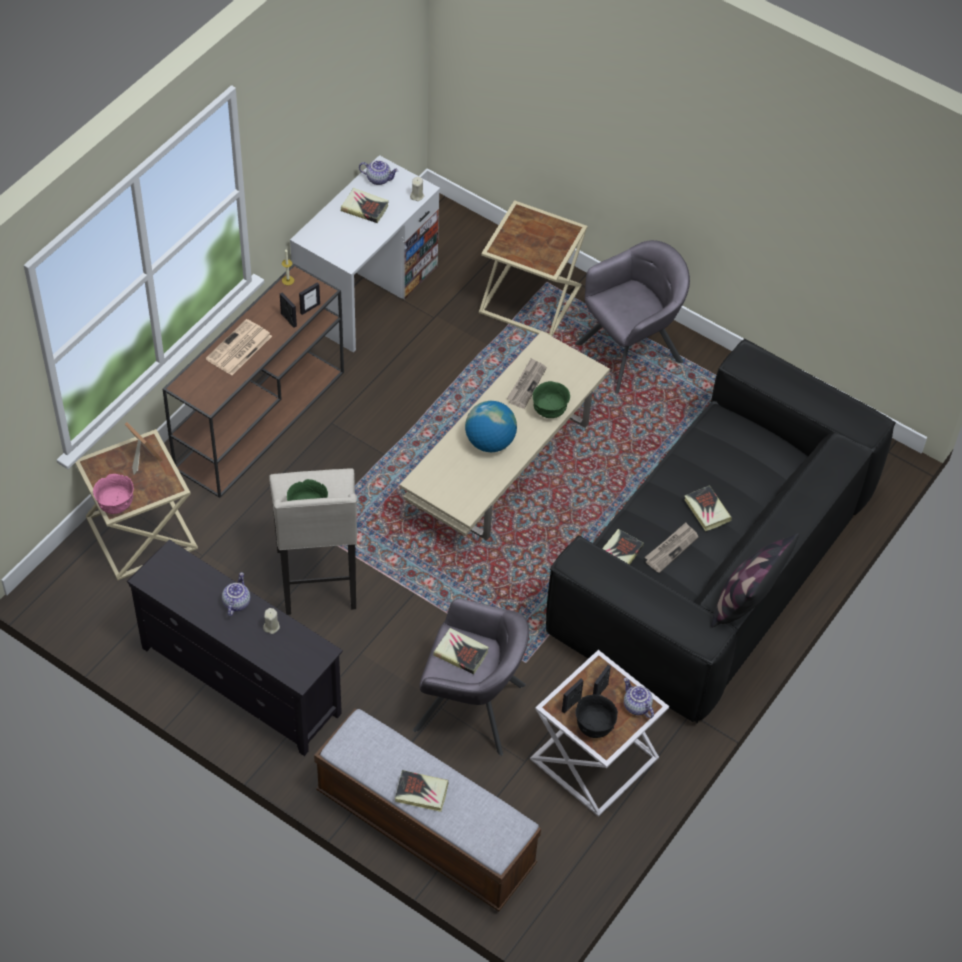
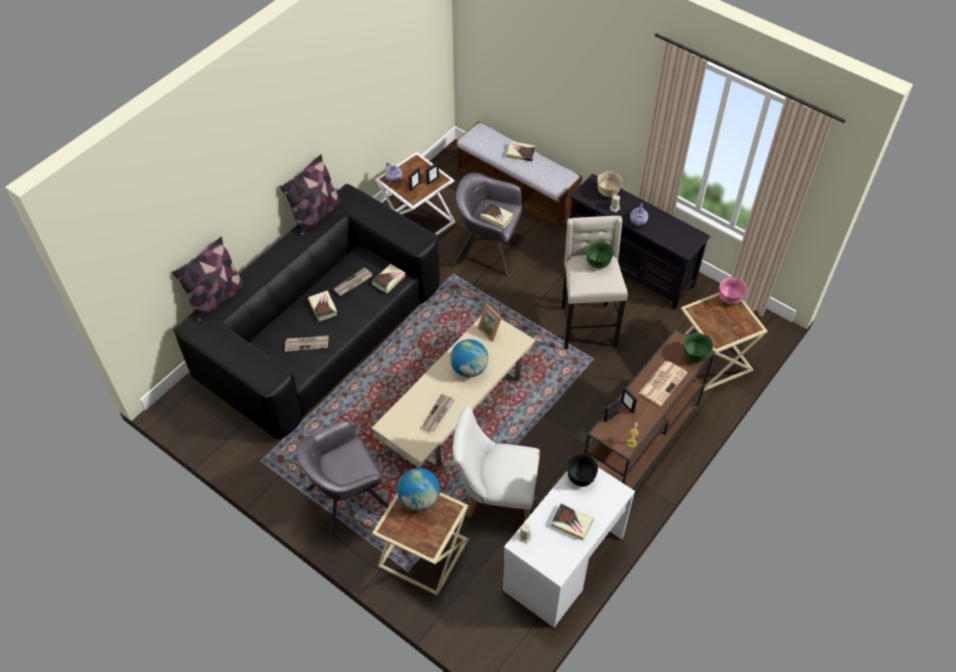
camera: 175 degrees left, 0 degrees up
(142, 458) = (719, 331): picture frame -> picture frame (491, 330)
(279, 656) = (608, 192): none -> beige bowl
(379, 179) = (560, 557): teapot -> none
(448, 357) = (495, 497): none -> white chair
(537, 257) = (419, 499): none -> globe
(549, 411) = (422, 392): green bowl -> green bowl (695, 355)
(594, 727) = (421, 169): black bowl -> black bowl (580, 477)
(716, 457) = (307, 344): none -> newspaper
(851, 464) = (217, 298): none -> pillow

